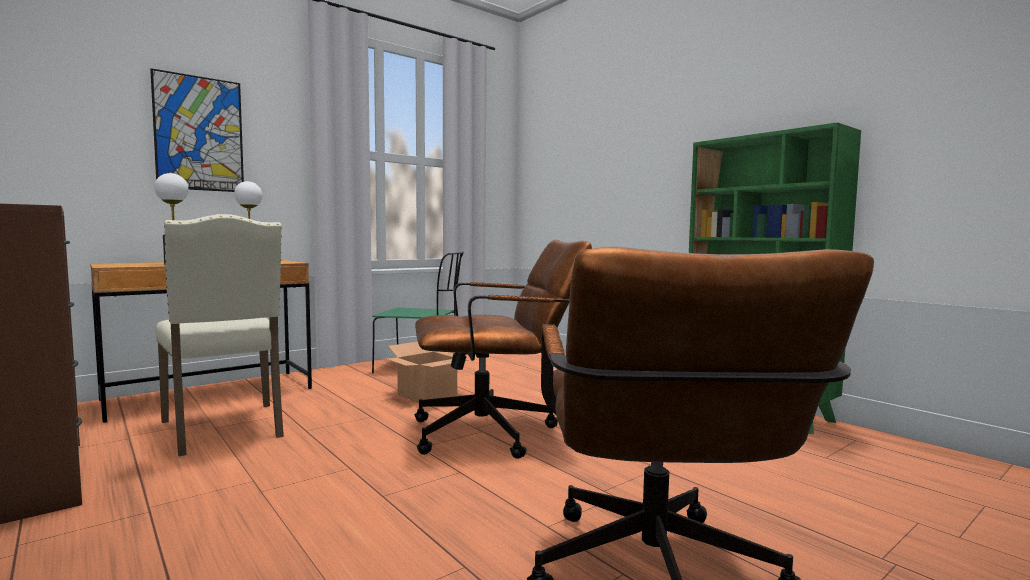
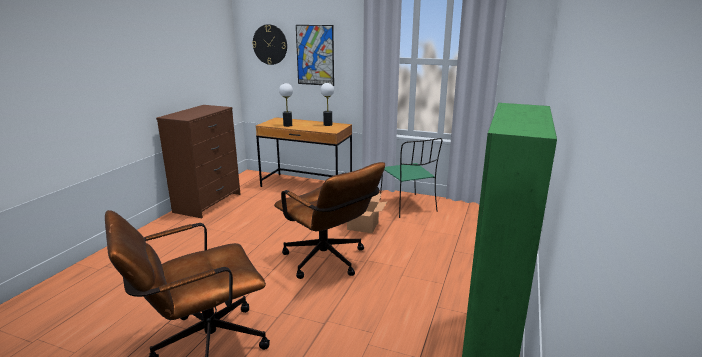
camera: 60 degrees right, 15 degrees up
(72, 99) = (270, 44): none -> wall clock
(225, 429) = (274, 206): beige chair -> none

